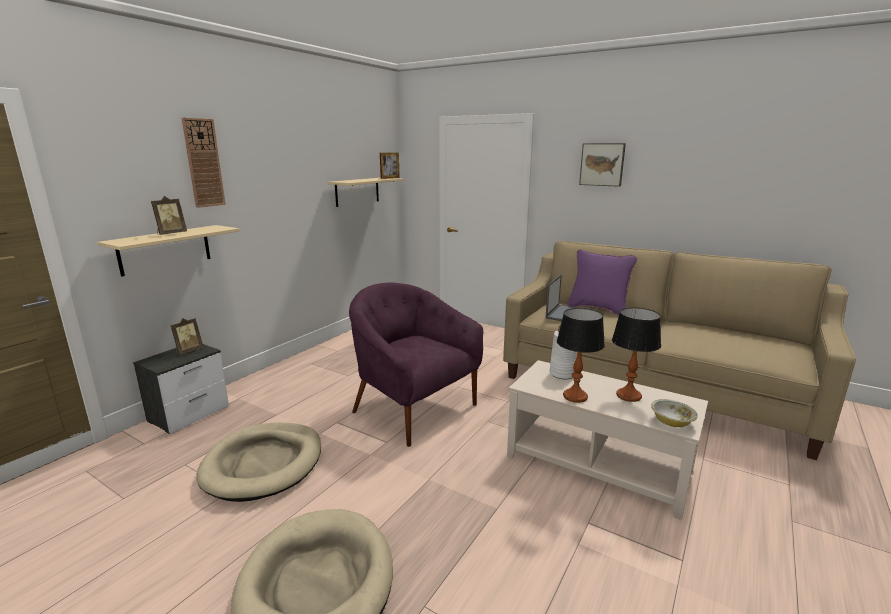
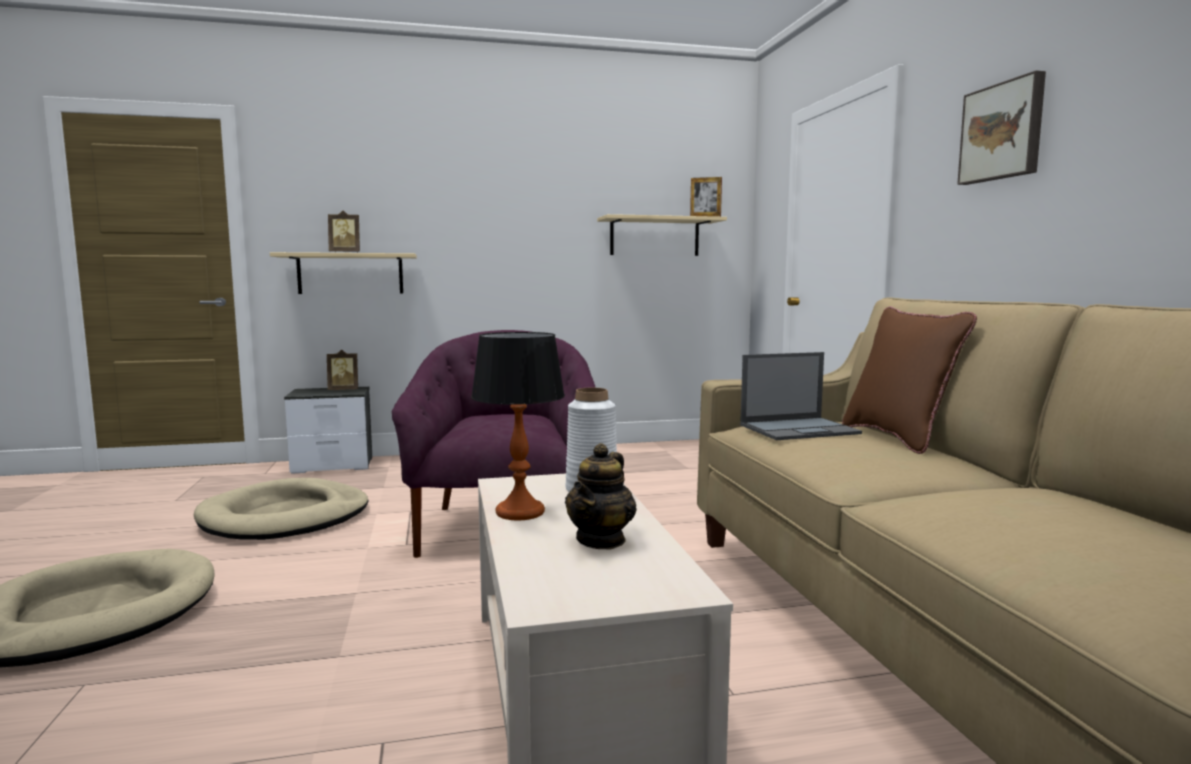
camera: 45 degrees right, 10 degrees down
(203, 163) = (410, 182): wall clock -> none
(598, 309) = (898, 438): purple pillow -> brown pillow
(628, 395) = (601, 540): table lamp -> teapot
(671, 422) = (548, 590): bowl -> none

